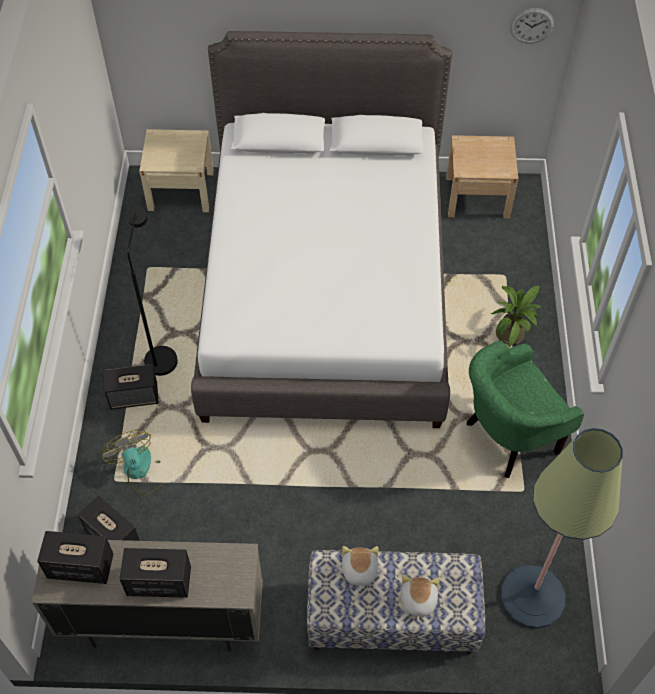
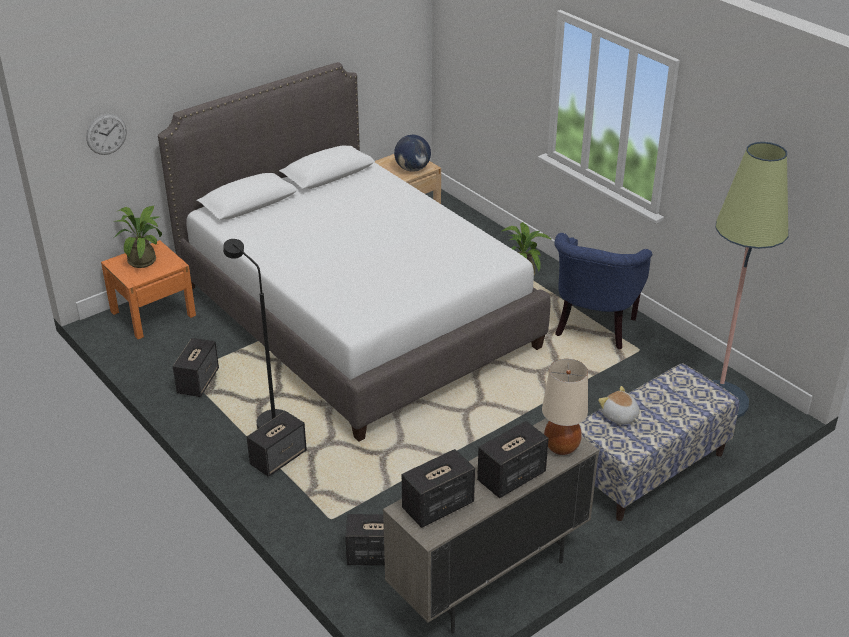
camera: 40 degrees left, 20 degrees down
(141, 470) = (346, 499): fan -> none
(150, 281) = (198, 381): none -> speaker
(178, 146) = (145, 259): none -> potted plant
(181, 190) = (153, 313): beige nightstand -> orange nightstand
(228, 582) = (561, 446): none -> beige table lamp
(417, 601) = (678, 408): plush toy -> none
(490, 165) = (412, 169): none -> globe
(507, 439) = (593, 329): green armchair -> blue armchair
(532, 25) = (402, 33): wall clock -> wall clock (106, 134)

